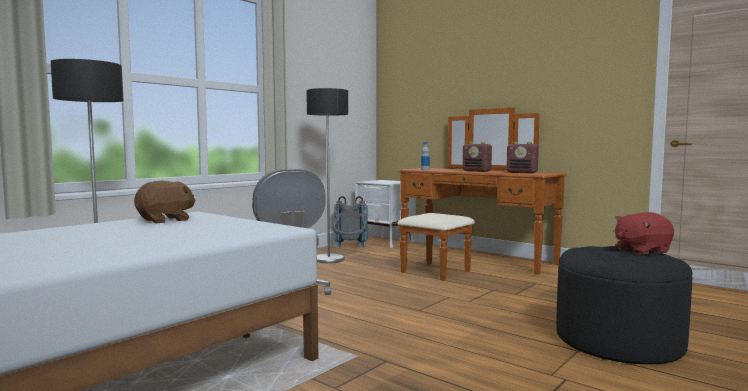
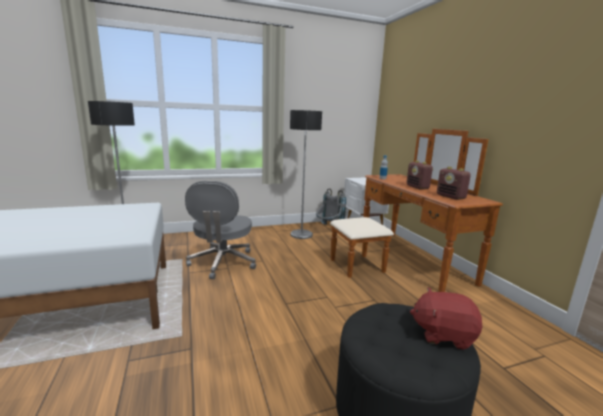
camera: 30 degrees right, 10 degrees up
(166, 220) = (114, 210): brown plush toy -> none

